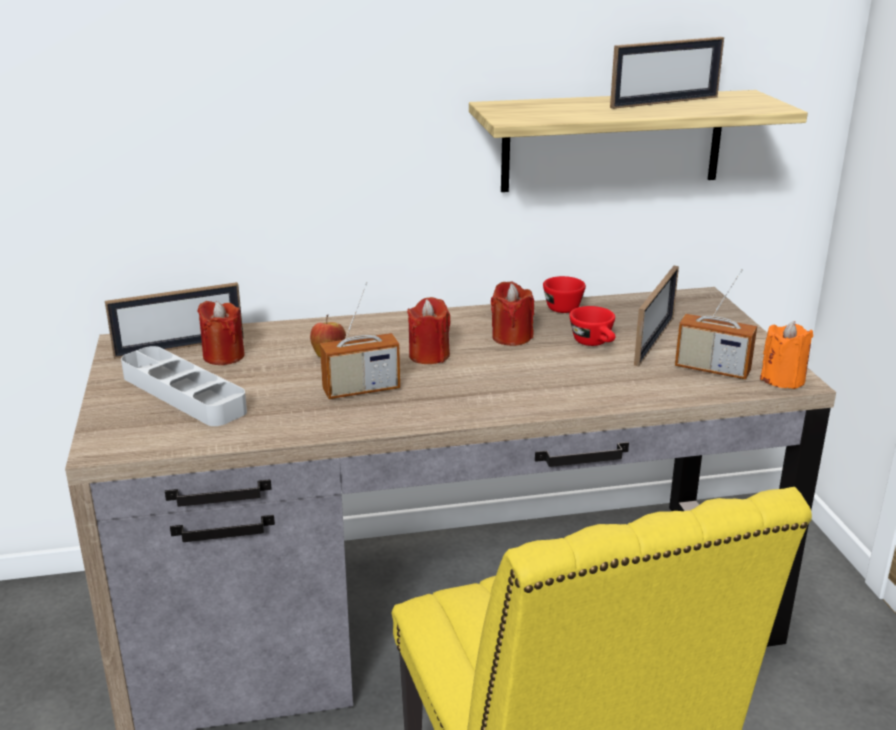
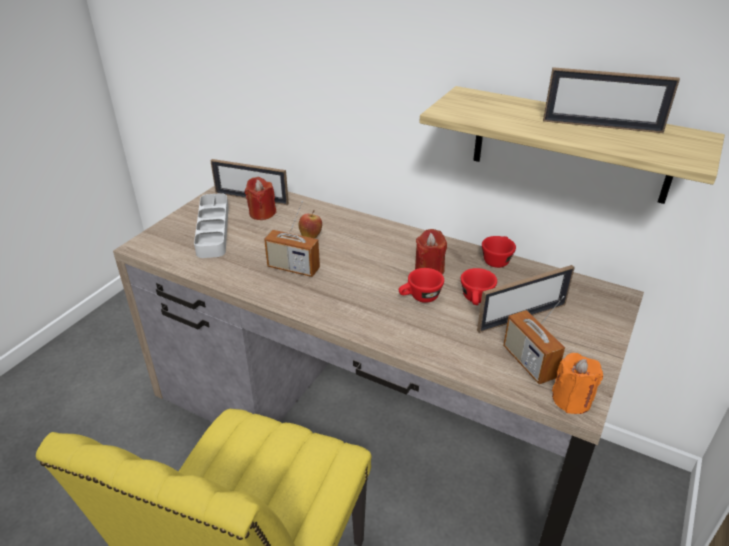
camera: 40 degrees right, 10 degrees up
(429, 355) = (362, 261): red candle -> none
(541, 362) = (420, 298): none -> red cup

